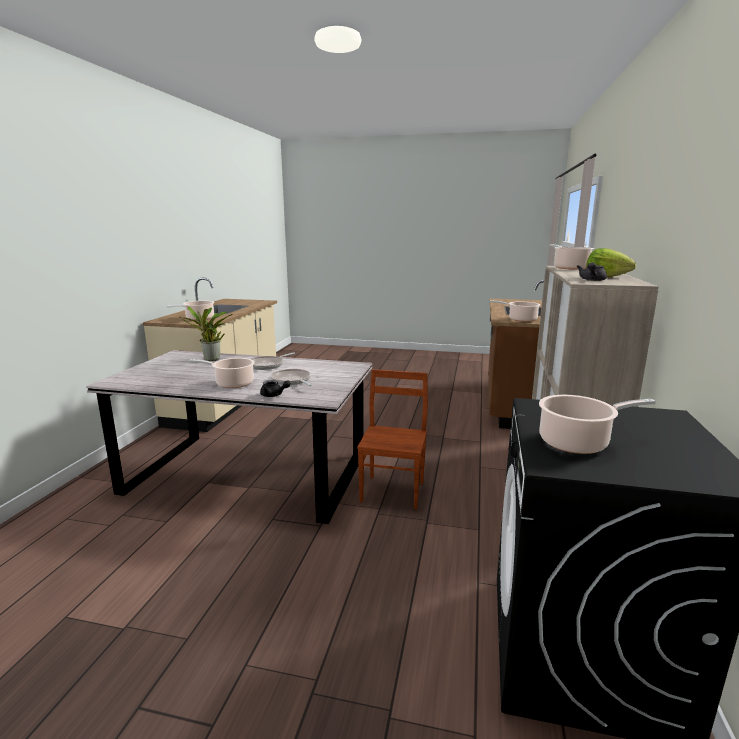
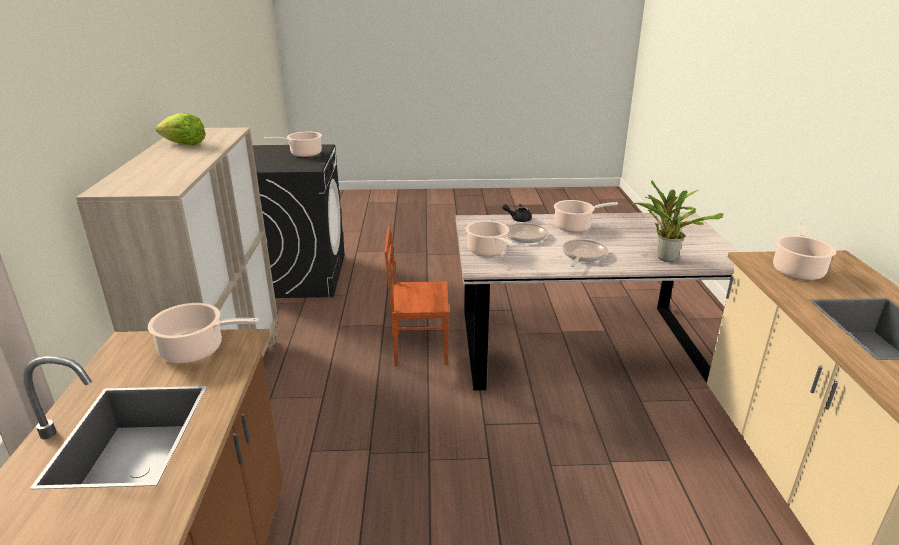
camera: 165 degrees right, 10 degrees up
(393, 491) = (419, 348): brown chair -> brown chair turned 90 degrees clockwise
(569, 268) = (164, 179): cooking pot -> cooking pot (488, 251)
(591, 280) = (217, 135): grey teapot -> none

